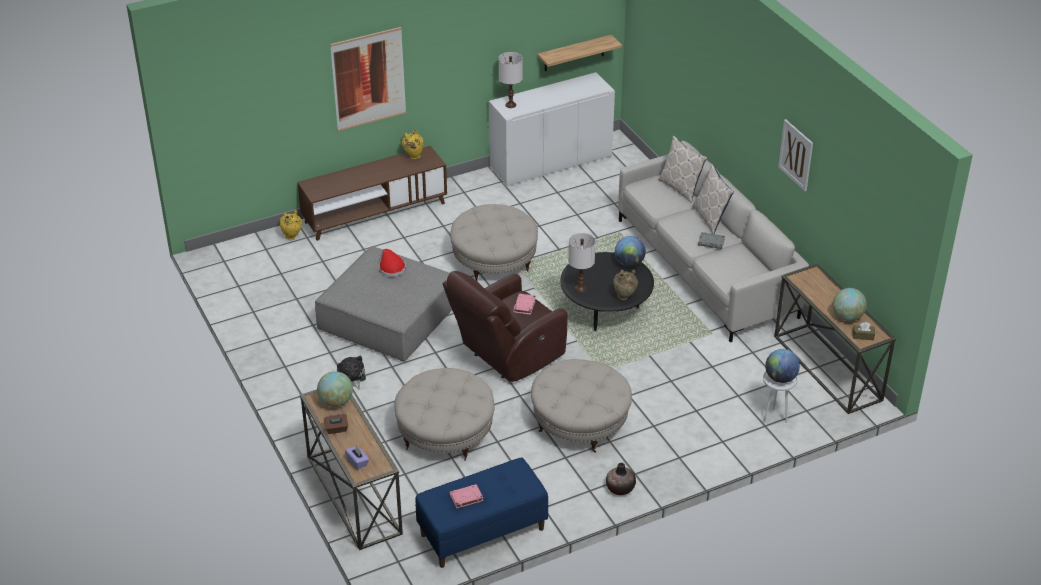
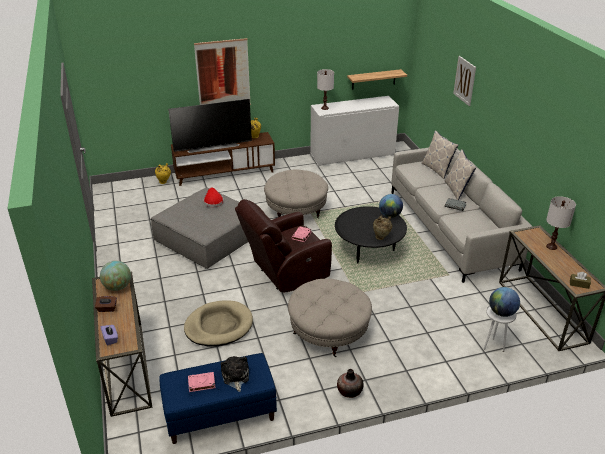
camera: 10 degrees right, 5 degrees down
(352, 377) = (165, 276): plush toy -> plush toy (235, 377)
(359, 179) = (212, 146): none -> television
(445, 433) = (218, 326): beige ottoman -> beige dog bed
(580, 288) = (348, 228): white table lamp -> white table lamp (551, 246)
(796, 155) = (529, 135): picture -> picture (465, 80)
(847, 317) = (565, 267): globe -> none

